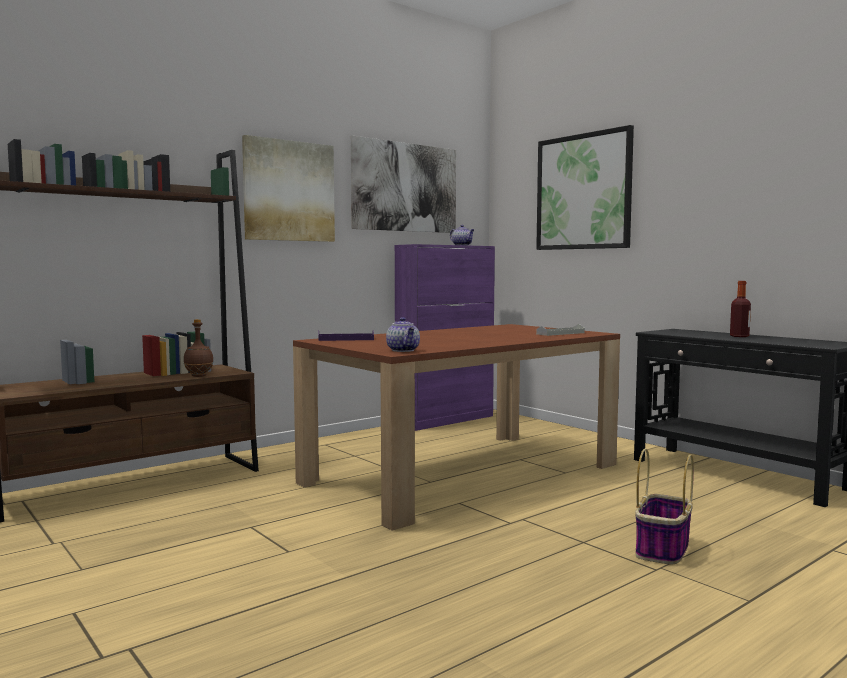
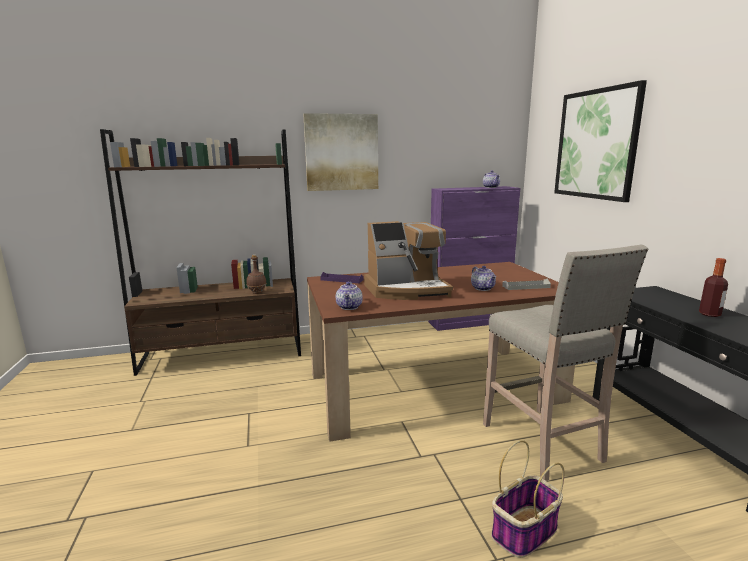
camera: 25 degrees right, 10 degrees up
(405, 187) = (443, 141): picture -> none
(441, 340) = (407, 290): none -> coffee machine
(521, 336) = (483, 288): none -> teapot
(620, 494) = (543, 443): none -> beige stool

